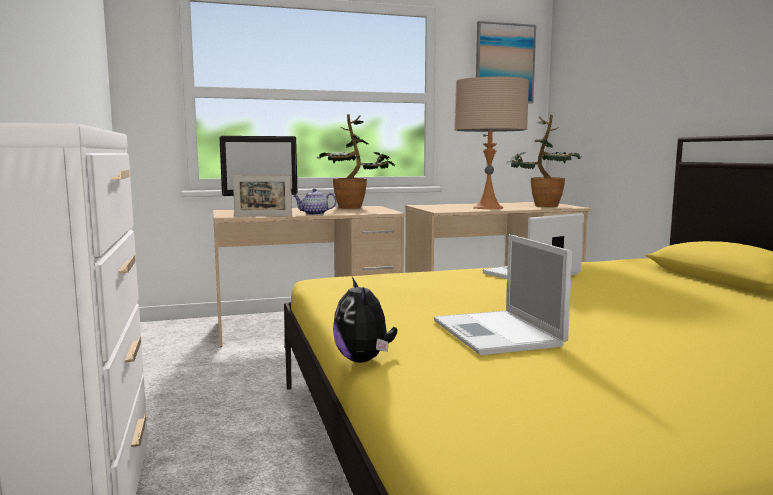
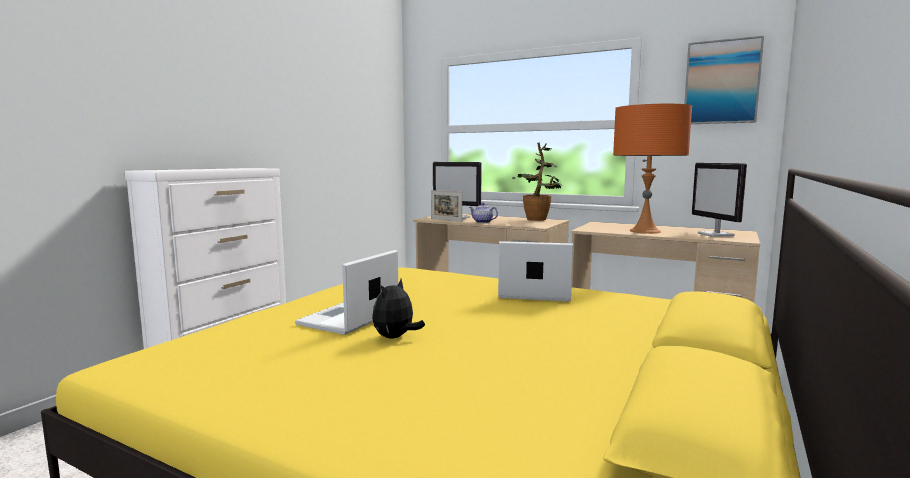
camera: 45 degrees right, 0 degrees up
(364, 360) = (259, 311): plush toy -> plush toy (395, 337)
(488, 207) = (645, 231): beige table lamp -> orange table lamp
(541, 205) = (716, 235): potted plant -> monitor

